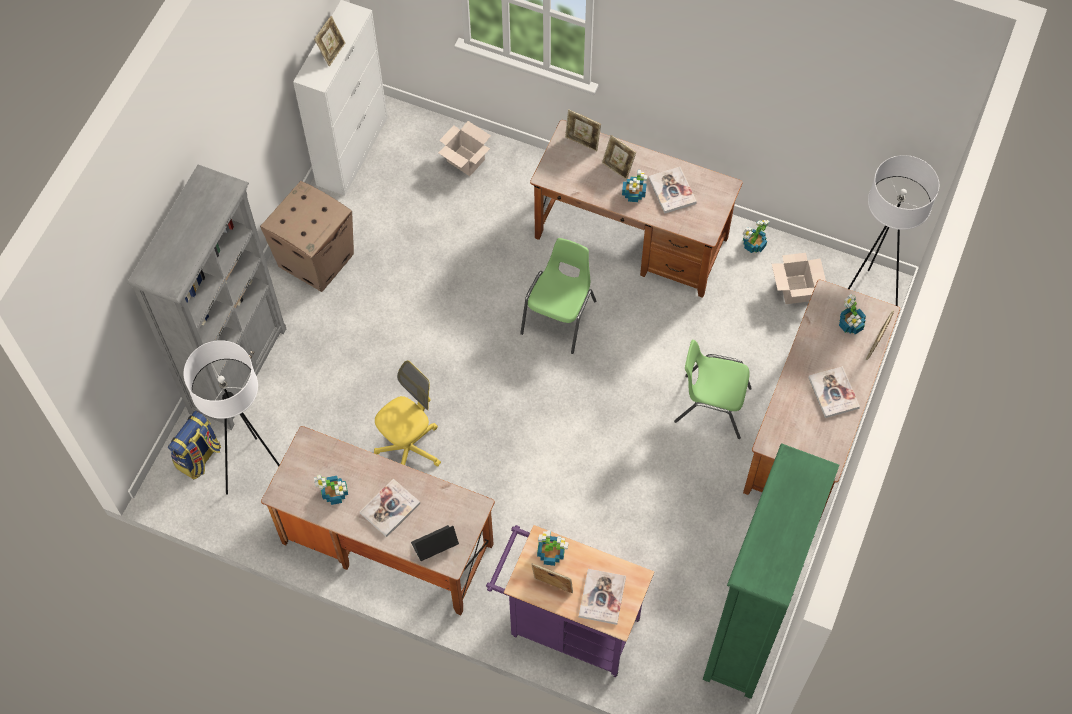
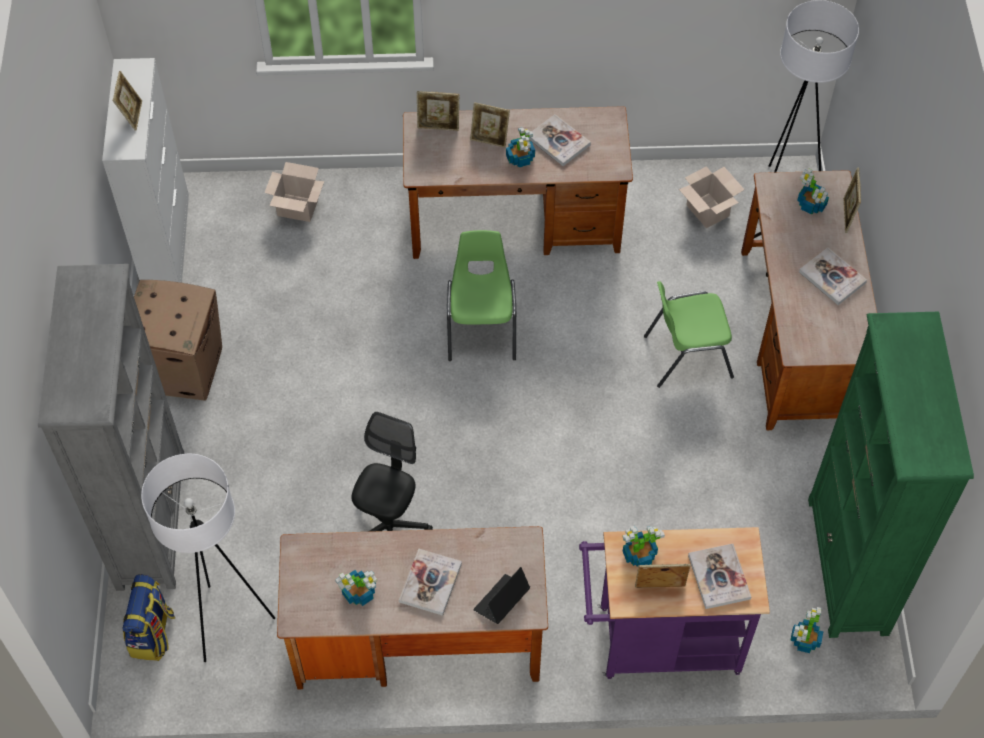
camera: 25 degrees left, 5 degrees down
(409, 448) = (389, 527): yellow office chair -> black office chair
(753, 244) = (642, 182): potted plant -> potted plant (804, 640)

